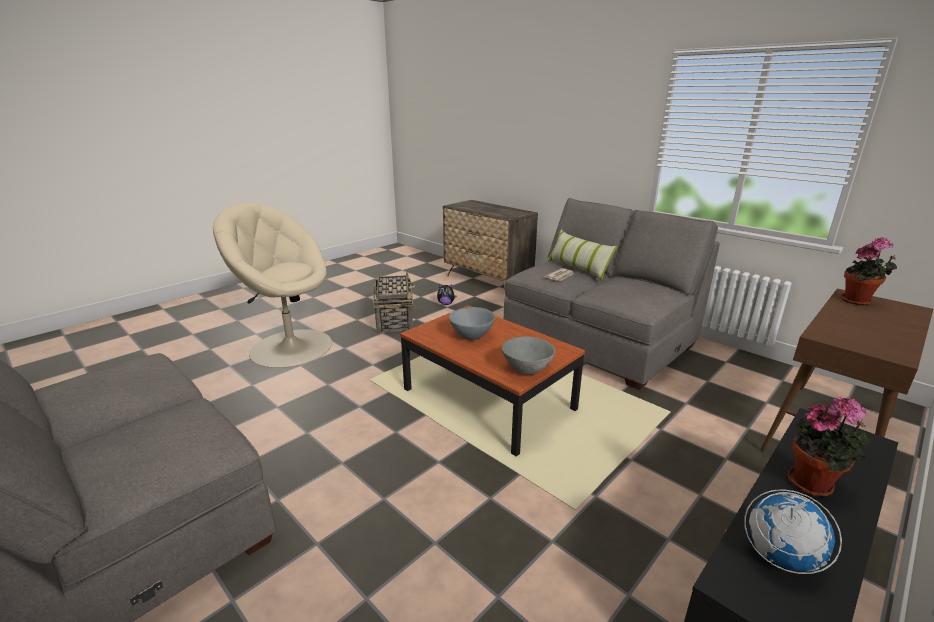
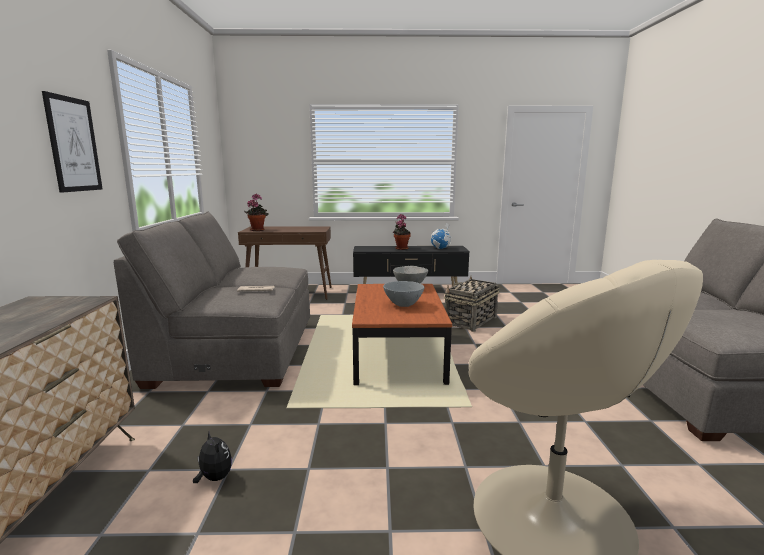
camera: 135 degrees left, 10 degrees down
(395, 320) = (338, 485): basket -> basket (470, 321)
(578, 268) = (217, 291): pillow -> none
(601, 136) = (73, 144): none -> picture

